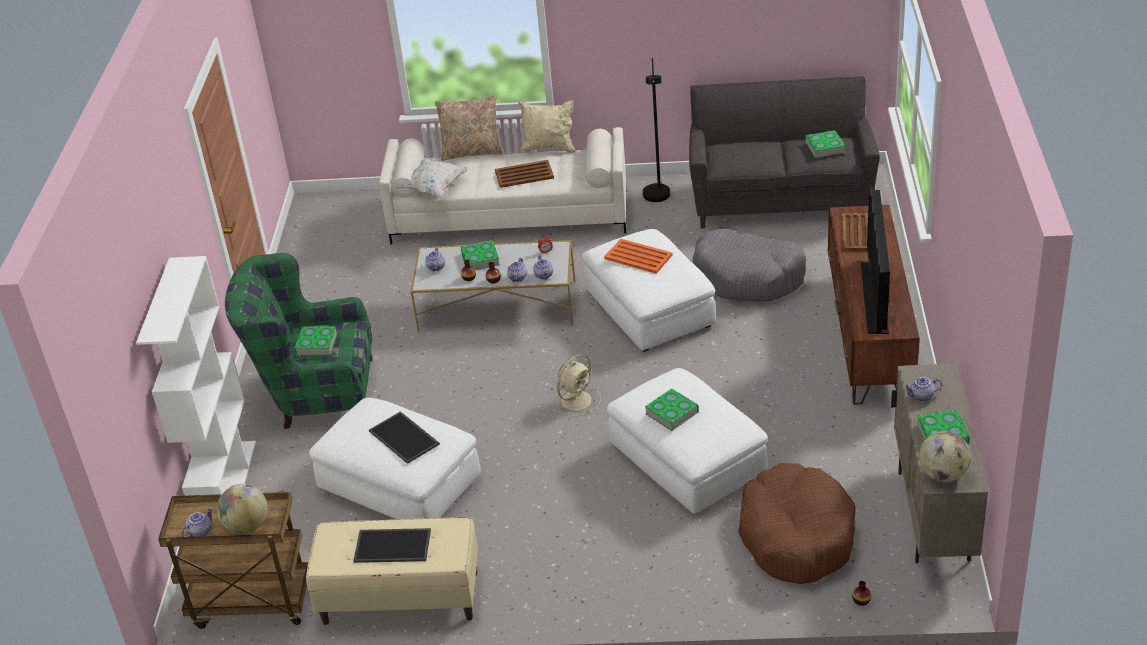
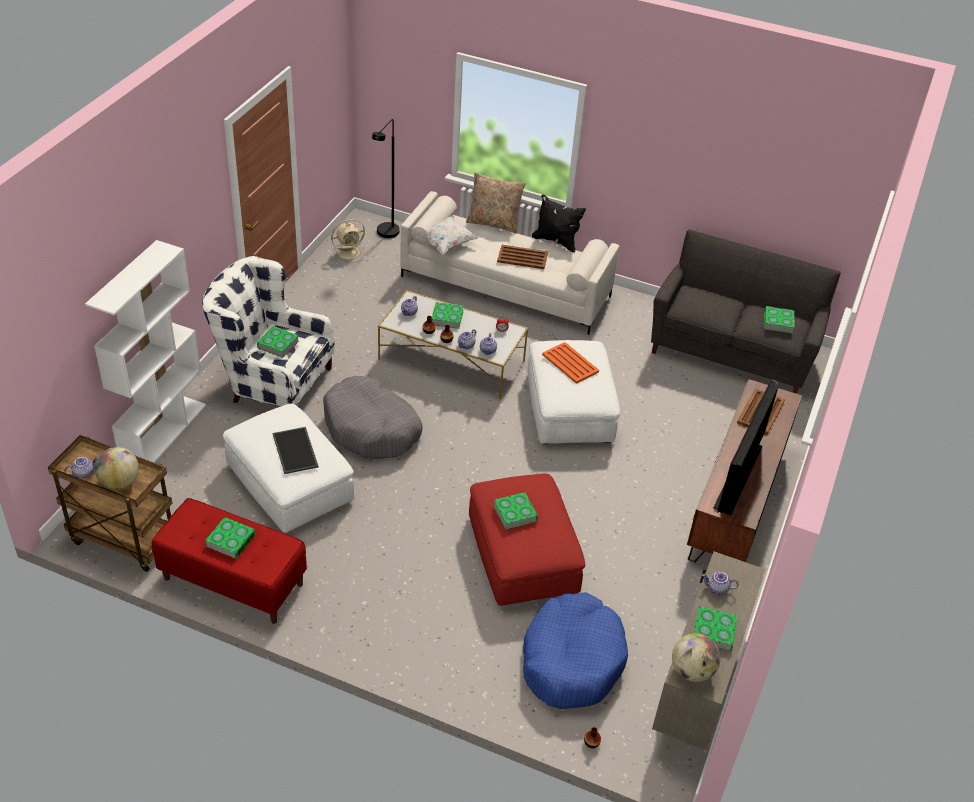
camera: 15 degrees right, 5 degrees up
(316, 394) = (272, 382): green armchair -> white armchair
(393, 545) = (231, 540): tray -> book
(400, 598) = (233, 581): beige bench -> red bench
(549, 148) = (556, 241): beige pillow -> black pillow
(577, 400) = (466, 466): beige fan -> beige fan (349, 252)
(657, 199) = (631, 314): black floor lamp -> black floor lamp (386, 235)
(687, 460) = (522, 554): white ottoman -> red ottoman
(748, 277) = (665, 411): grey dog bed -> grey dog bed (371, 428)
(796, 536) = (571, 660): brown dog bed -> blue dog bed

